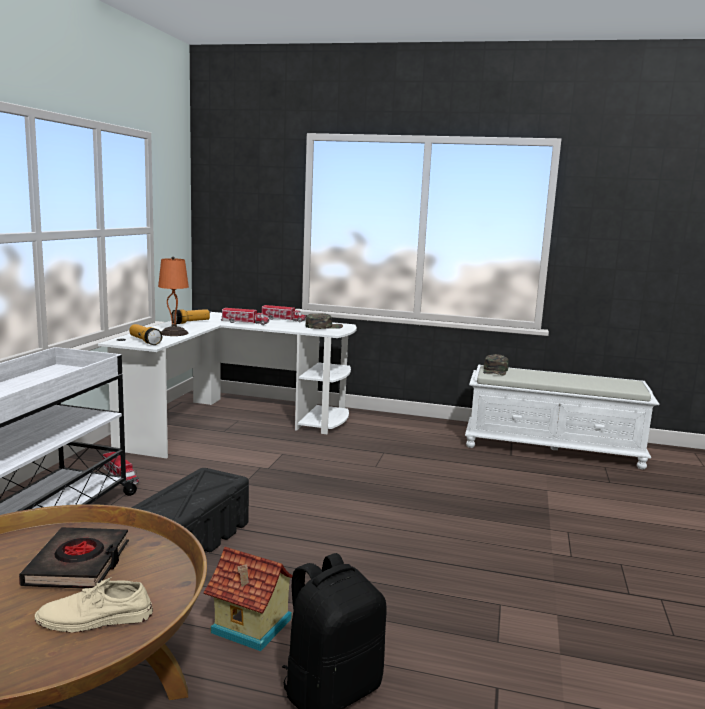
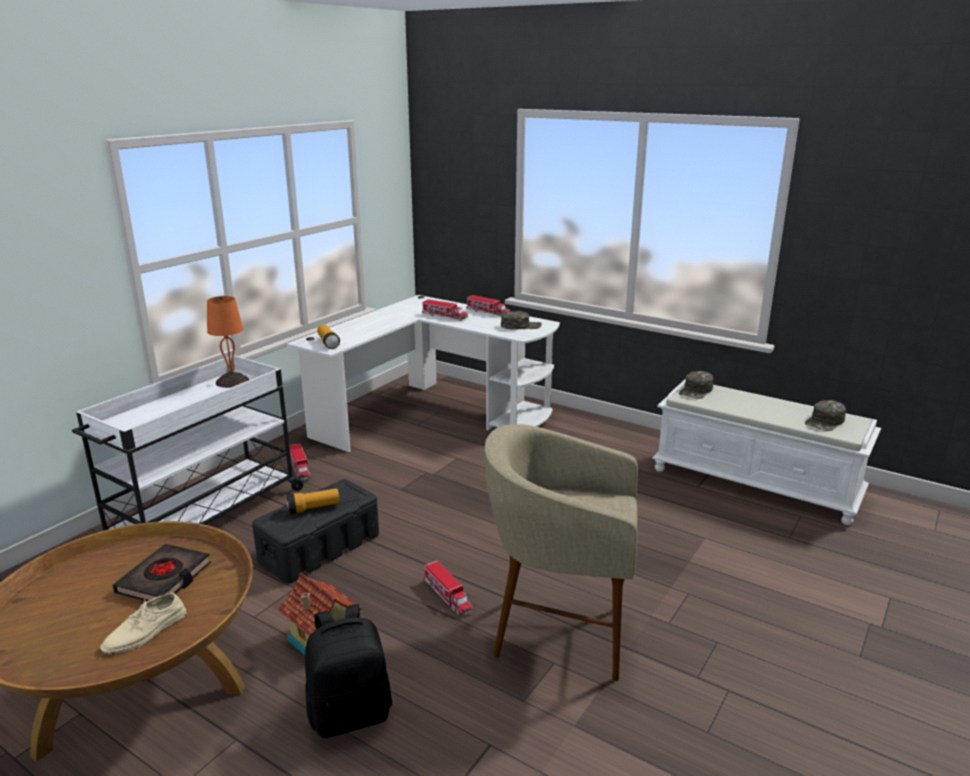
camera: 20 degrees right, 10 degrees up
(94, 619) = (146, 632): beige shoe -> beige shoe turned 60 degrees counterclockwise
(173, 333) = (363, 331): orange table lamp -> orange table lamp (231, 381)
(191, 322) = (392, 314): flashlight -> flashlight (314, 508)
(357, 565) = (448, 596): none -> toy truck
(486, 580) = (558, 634): none -> beige stool
(611, 383) = (825, 422): none -> green cap

